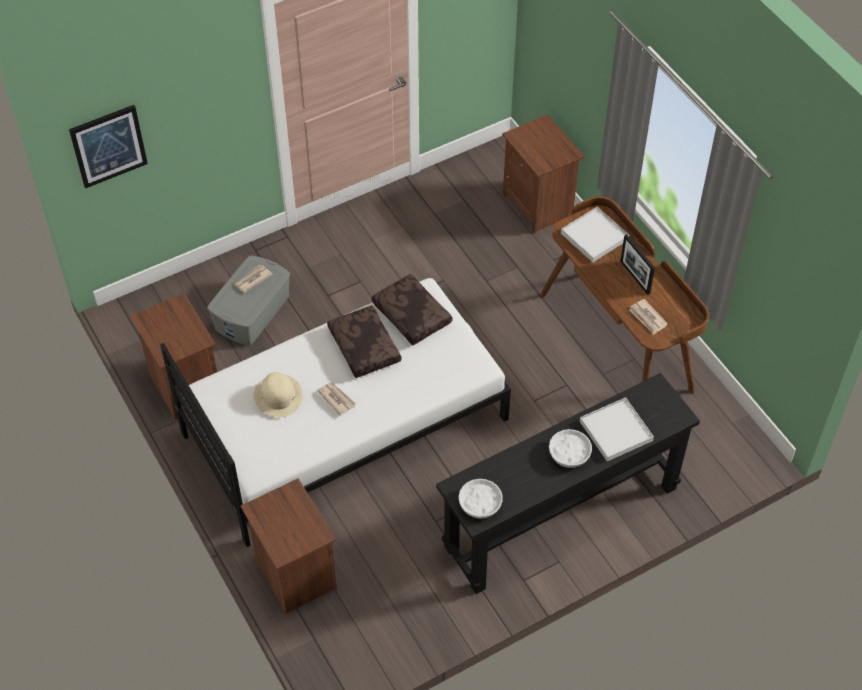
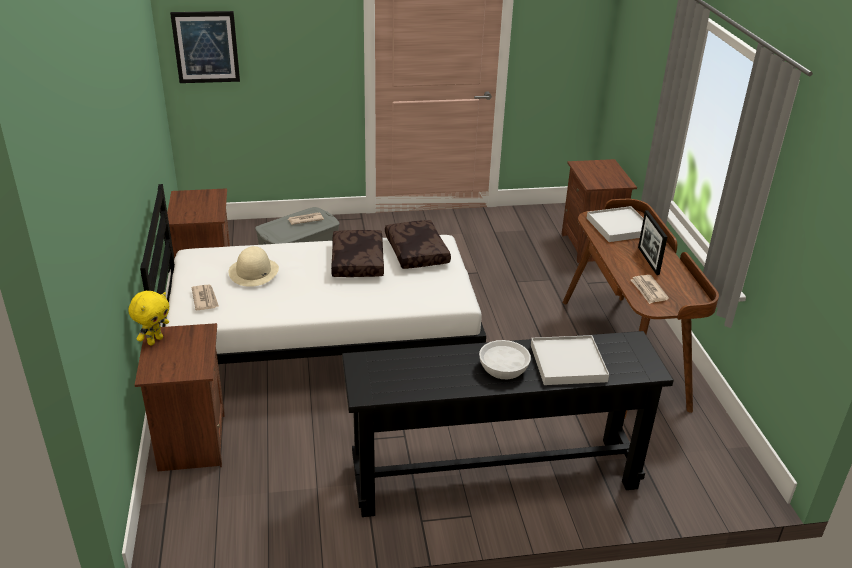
camera: 20 degrees right, 20 degrees down
(259, 516) = (154, 340): none -> yellow plush toy
(336, 399) = (305, 287): newspaper -> newspaper (205, 299)
(480, 504) = (377, 382): white bowl -> none

